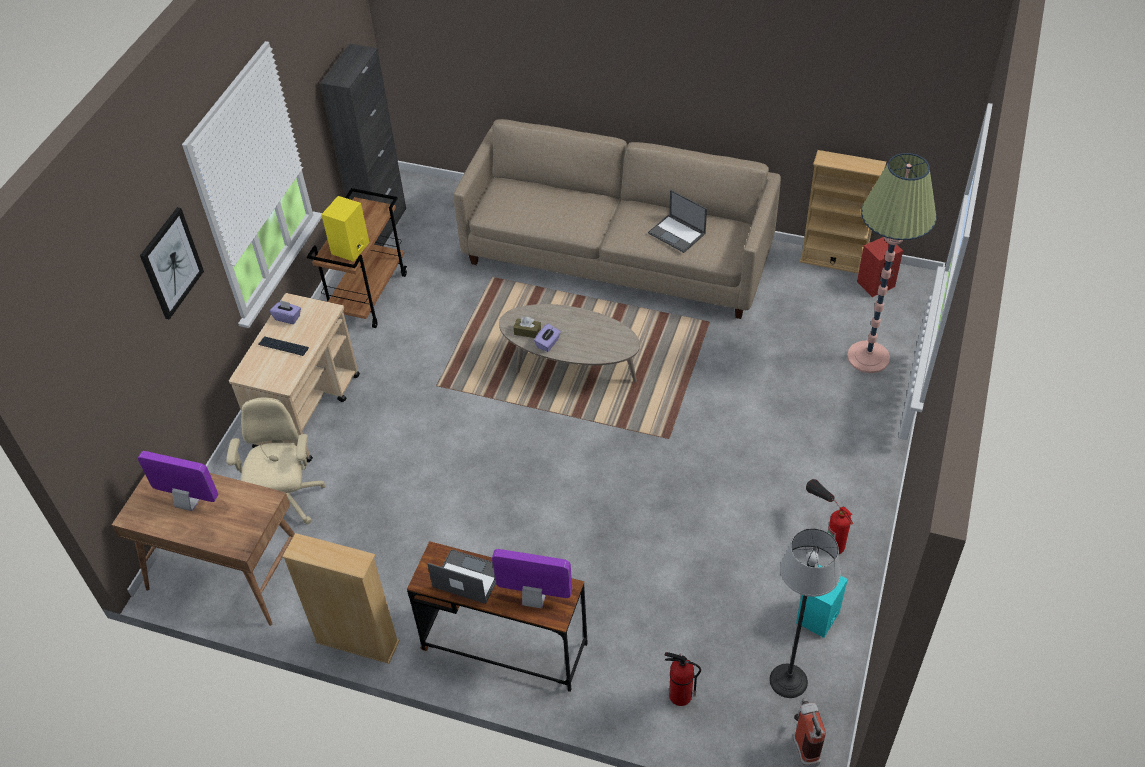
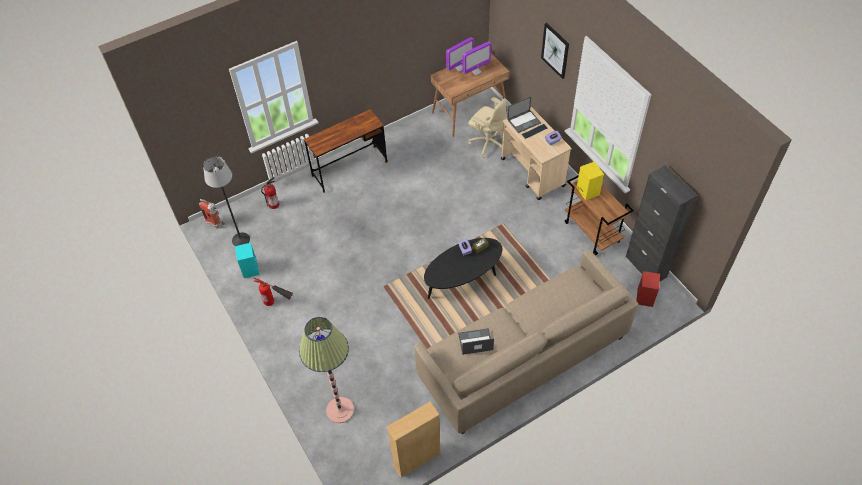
camera: 130 degrees right, 5 degrees up
(357, 642) = (398, 131): beige bookcase -> none
(467, 577) = (356, 126): laptop -> laptop (524, 121)
(534, 599) = (325, 138): monitor -> monitor (459, 67)
(570, 367) = (463, 280): beige coffee table -> black coffee table
(876, 283) = (380, 464): red speaker -> red speaker (645, 298)

